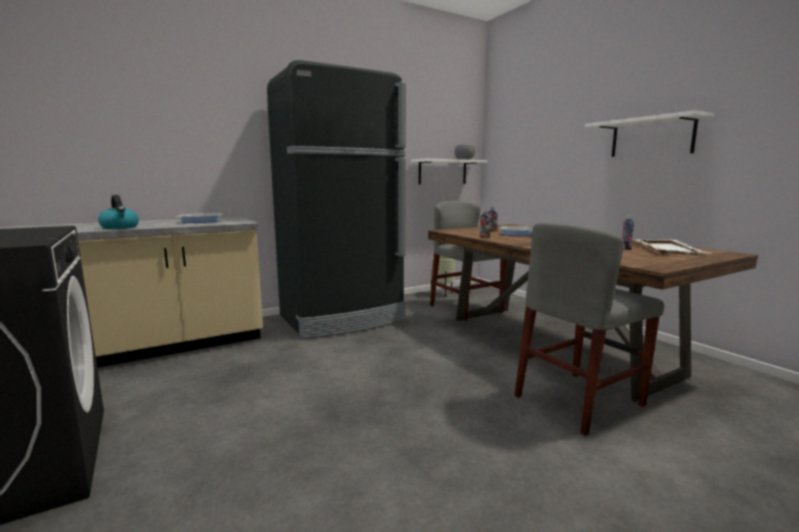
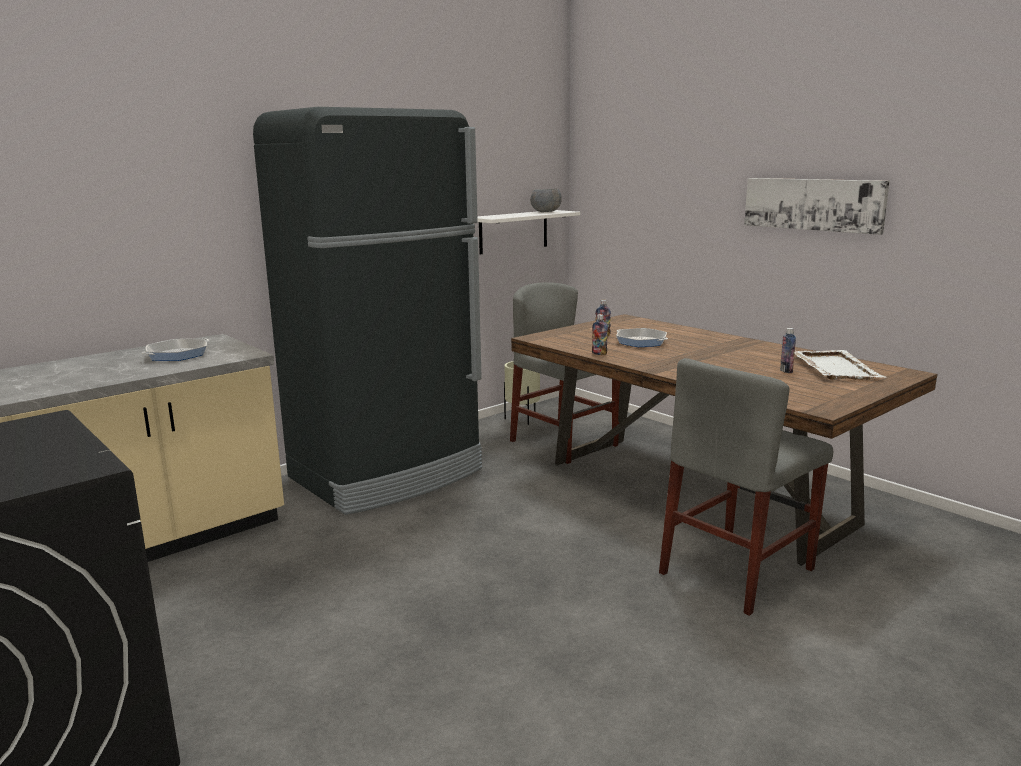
camera: 10 degrees left, 5 degrees up
(120, 227) = (74, 383): kettle -> none
(651, 137) = (813, 204): white shelf -> picture

